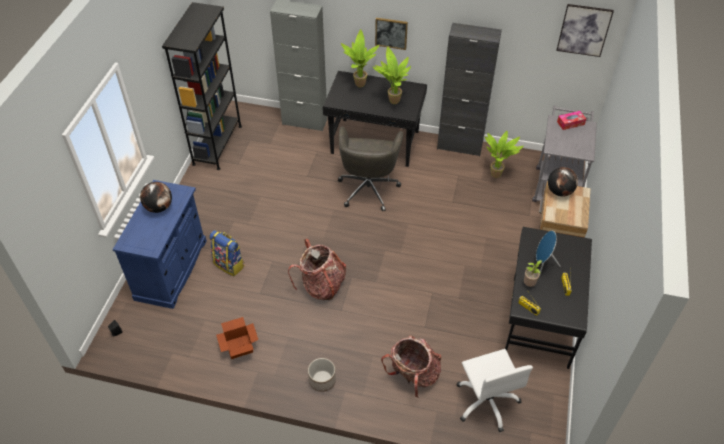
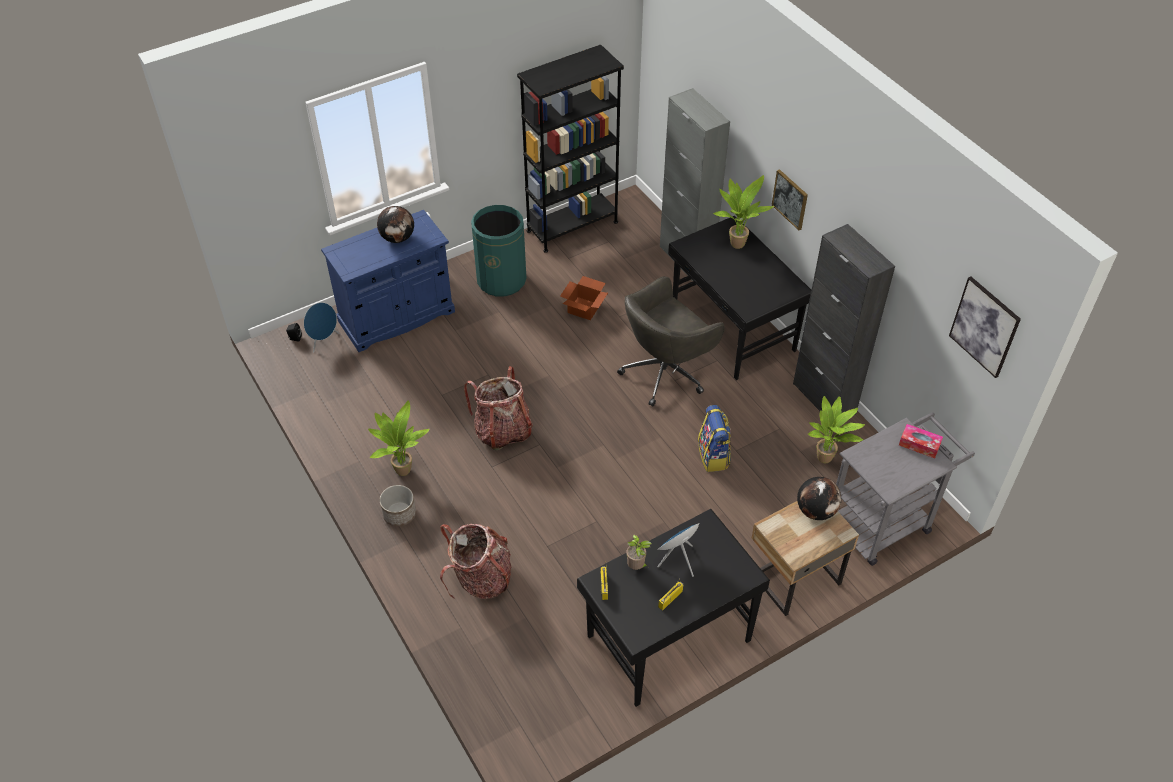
camera: 45 degrees right, 0 degrees up
(140, 319) = (324, 341): none -> blue speaker
(212, 202) = (501, 280): none -> green trash can
(229, 264) = (448, 349): backpack -> backpack (713, 456)
(239, 346) = (371, 427): cardboard box -> cardboard box (585, 308)
(392, 101) = (748, 285): potted plant -> potted plant (401, 469)
(487, 402) = (515, 662): white office chair -> none

